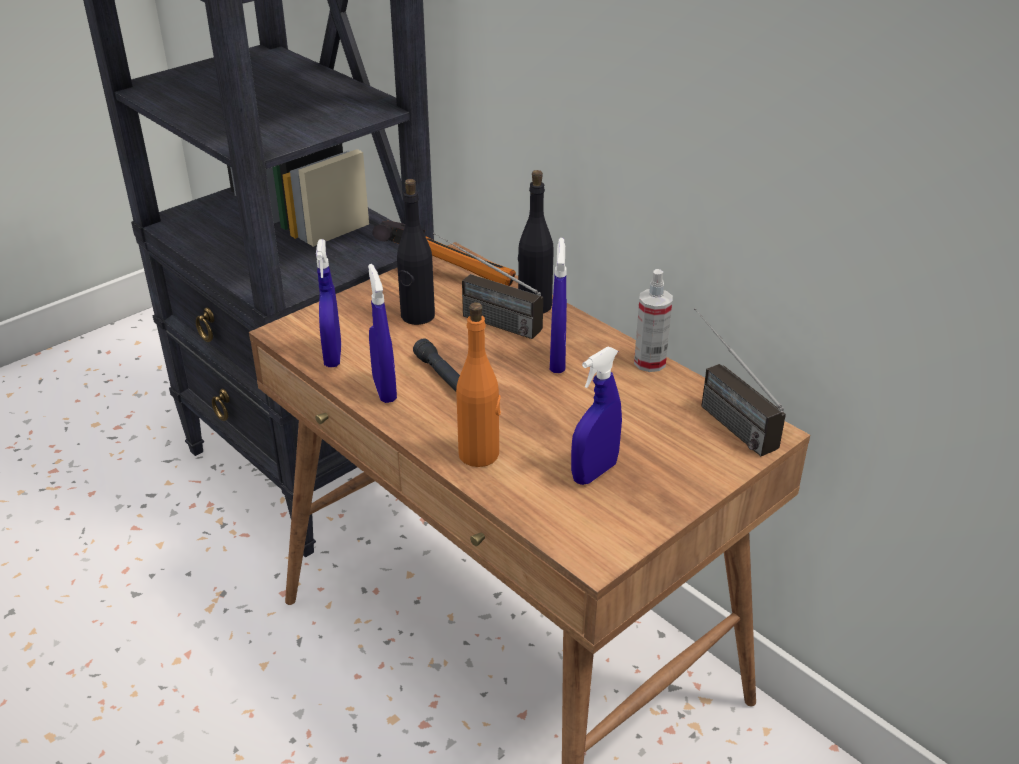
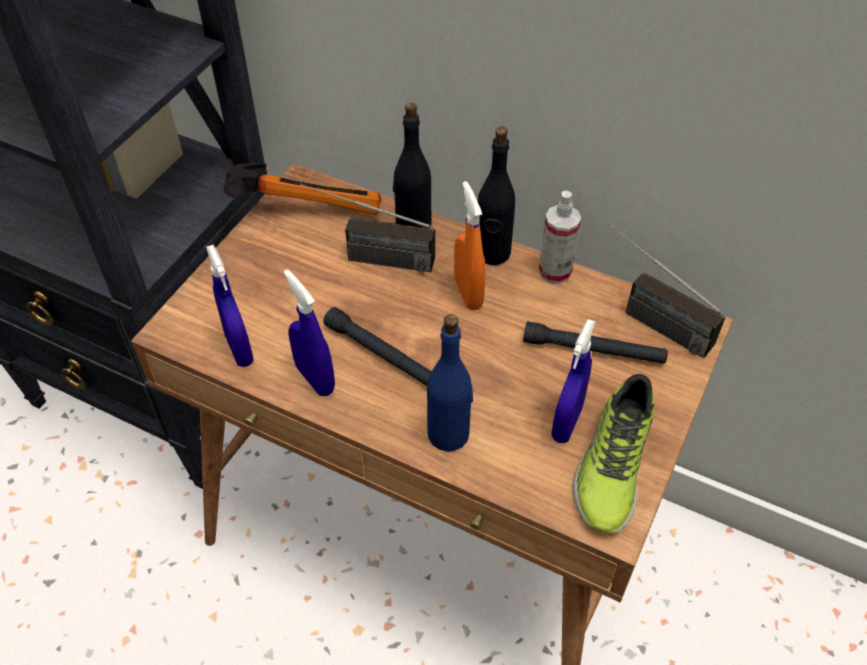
camera: 20 degrees left, 15 degrees up
(417, 316) = (302, 272): black bottle -> black bottle (492, 253)
(479, 454) = (449, 434): orange bottle -> blue bottle
(557, 361) = (468, 293): blue spray bottle -> orange spray bottle
(619, 512) = (611, 464): none -> shoe
(652, 426) = (593, 350): none -> black flashlight

